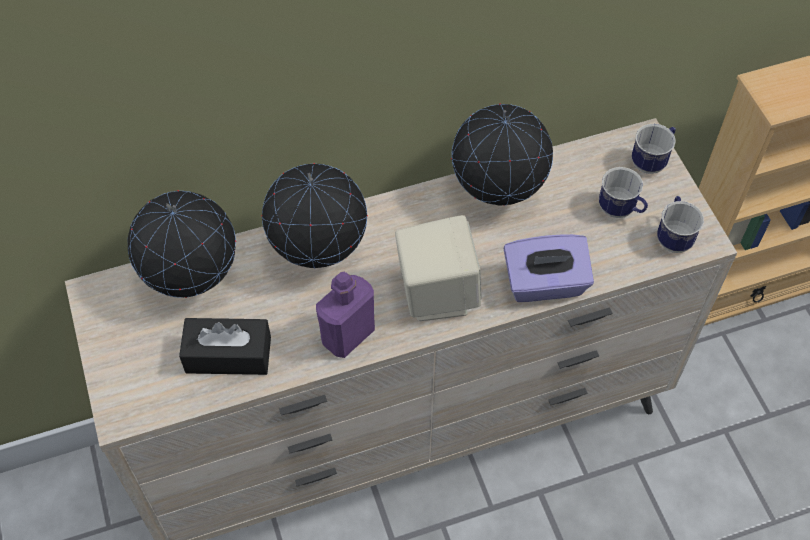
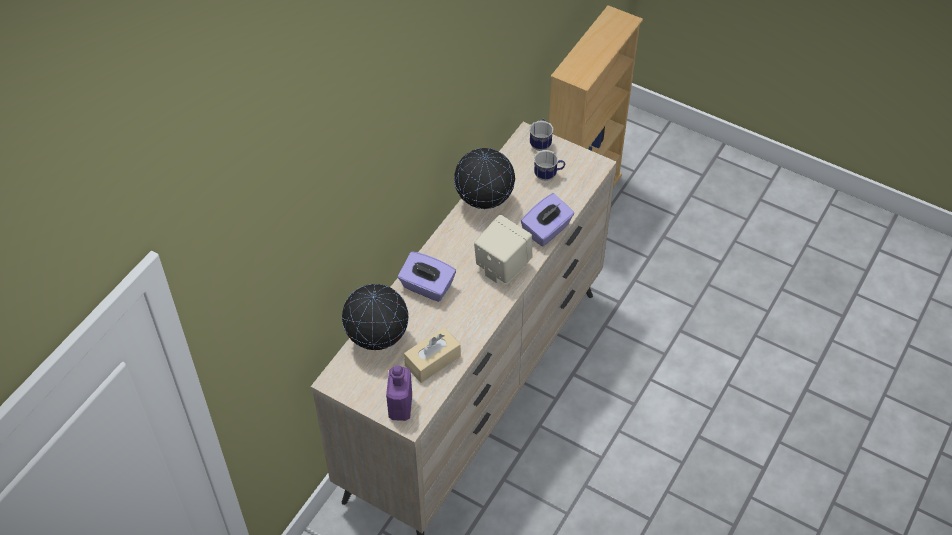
camera: 40 degrees left, 5 degrees down
(228, 355) = (432, 361): black tissue box -> beige tissue box
(319, 253) = (427, 287): globe -> purple tissue box
(348, 335) = (480, 313): purple bottle -> purple bottle (400, 407)
(673, 236) = (583, 172): mug -> none

